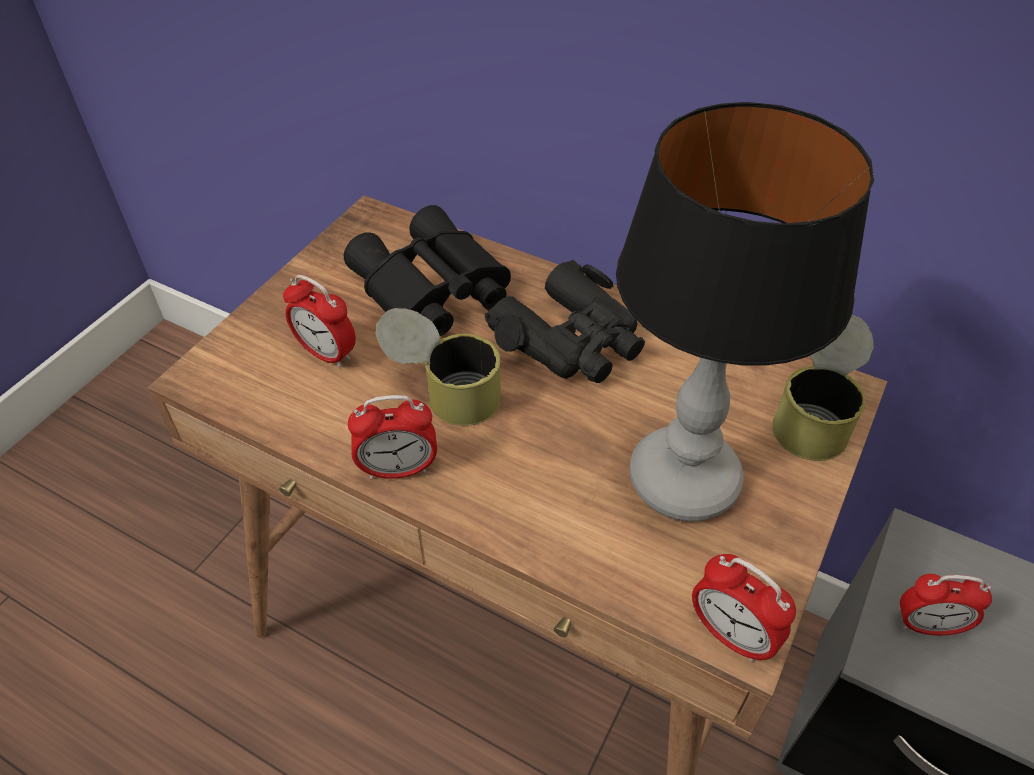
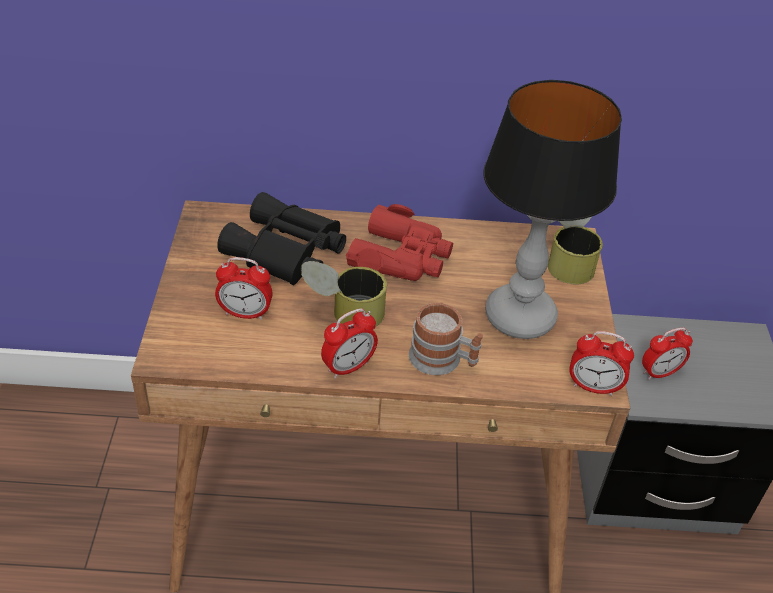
camera: 30 degrees left, 5 degrees down
(530, 506) = (443, 360): none -> mug
(571, 340) = (401, 257): black binoculars -> red binoculars

